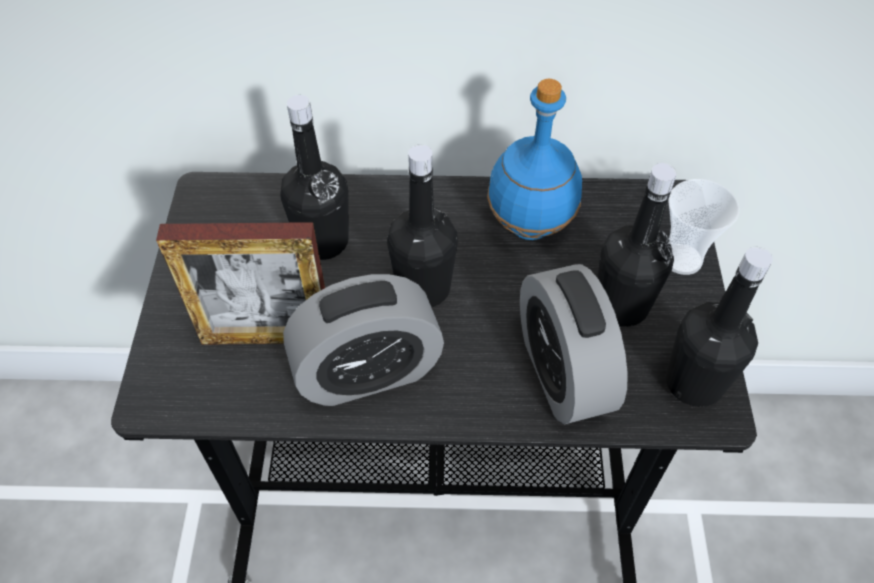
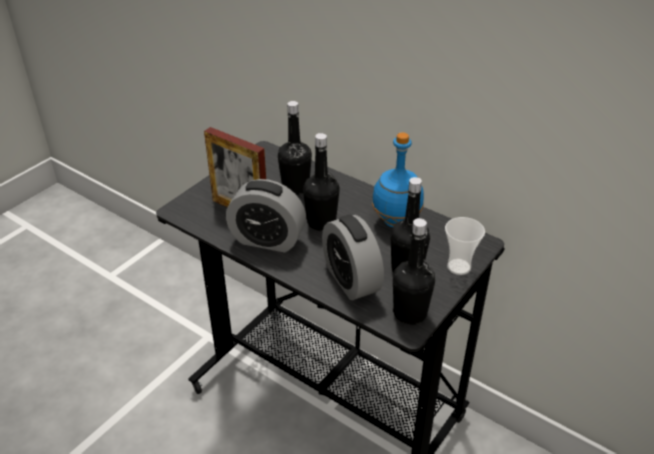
camera: 35 degrees right, 15 degrees down
(562, 373) = (351, 280): alarm clock -> alarm clock turned 45 degrees counterclockwise

